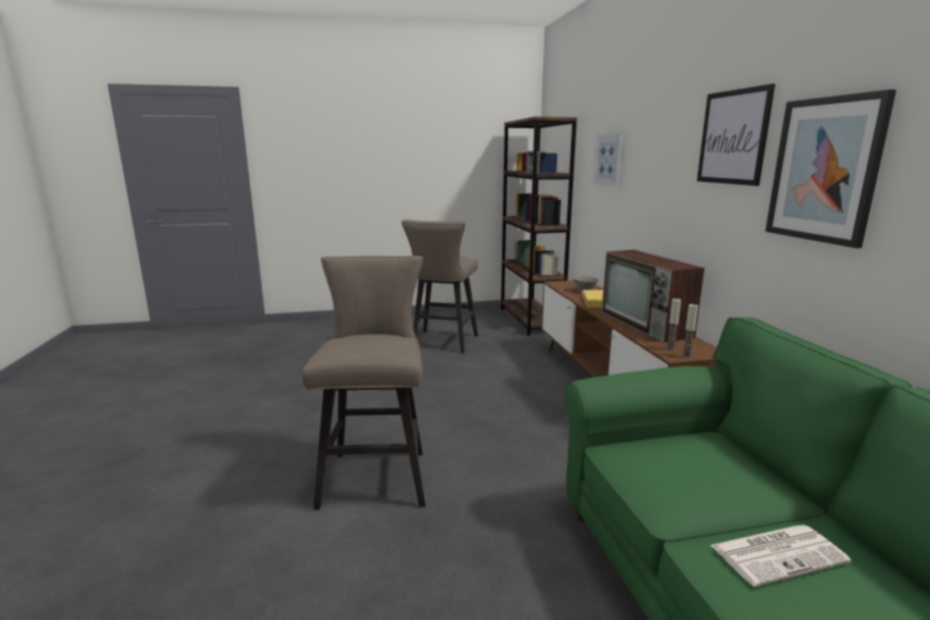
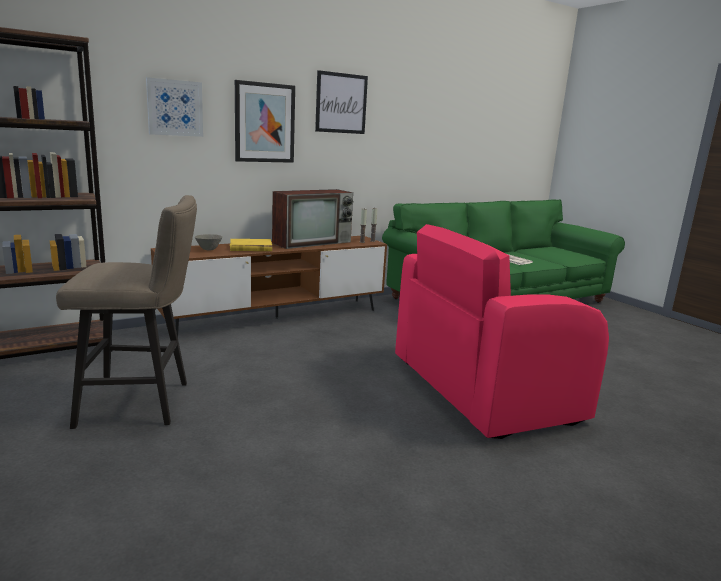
camera: 110 degrees left, 0 degrees up
(376, 474) = (481, 389): beige stool -> pink armchair
(824, 170) = (398, 126): picture -> picture (264, 123)

